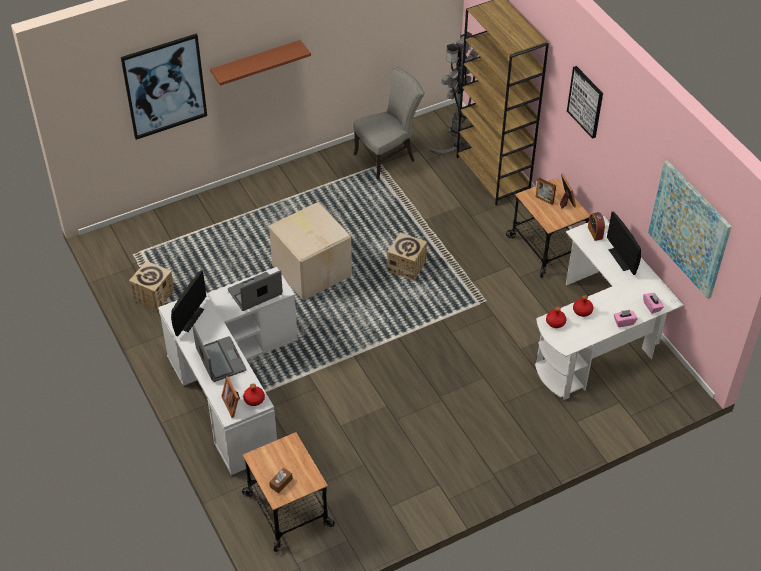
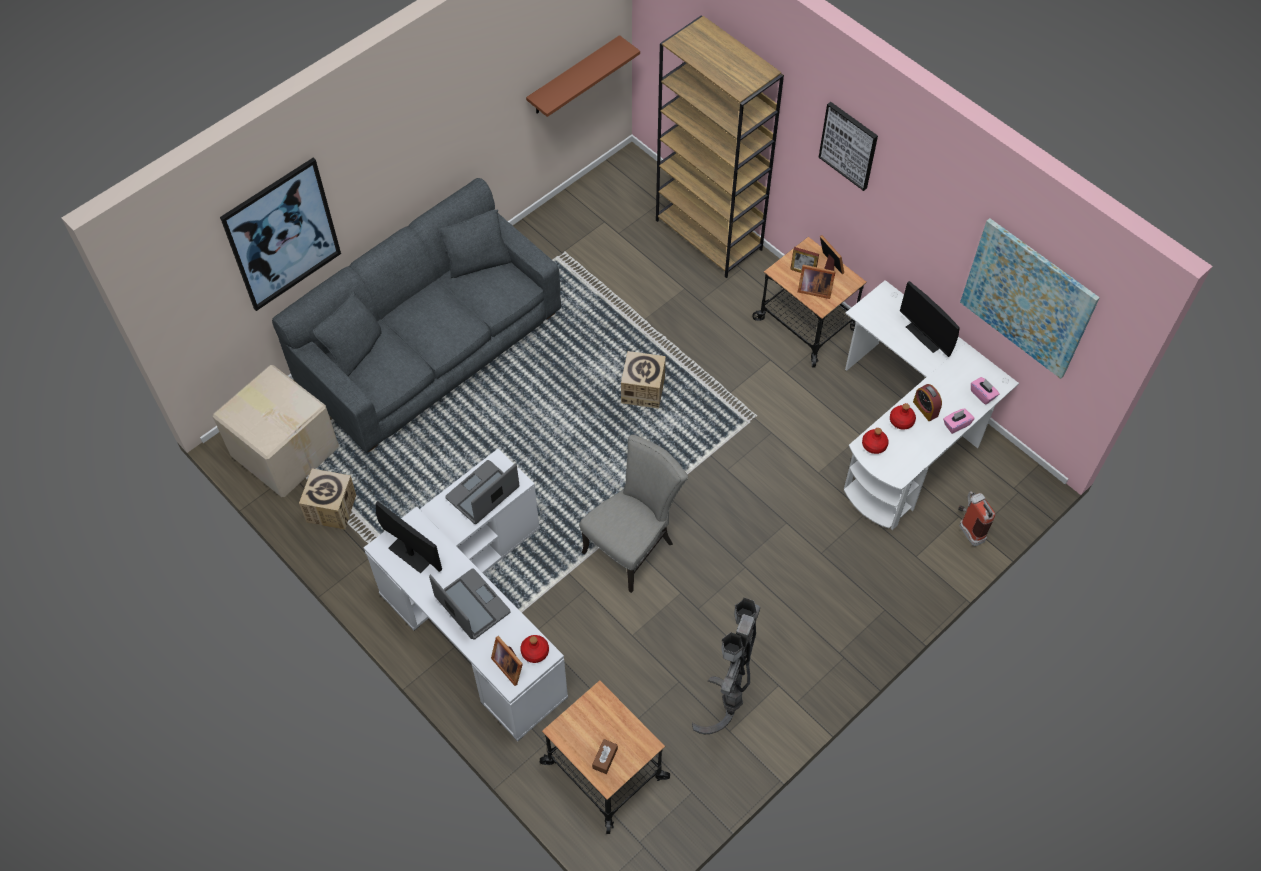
camera: 15 degrees left, 10 degrees up
(189, 318) = (411, 553): monitor -> monitor turned 60 degrees counterclockwise
(256, 63) = (393, 170): brown shelf -> brown shelf (574, 76)
(261, 208) = (431, 349): none -> grey sofa
(312, 269) = (525, 423): cardboard box -> cardboard box (285, 450)
(388, 157) = (570, 239): grey chair -> grey chair (633, 545)
(453, 146) = (647, 206): grey floor lamp -> grey floor lamp (726, 711)
(548, 213) = (813, 289): none -> picture frame
(595, 232) = (881, 306): alarm clock -> alarm clock (925, 409)
(624, 412) = (968, 529): none -> fire extinguisher

